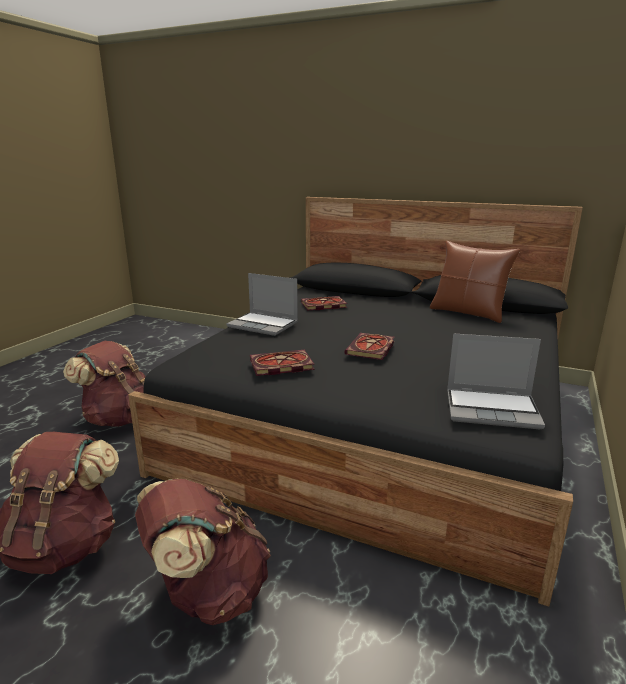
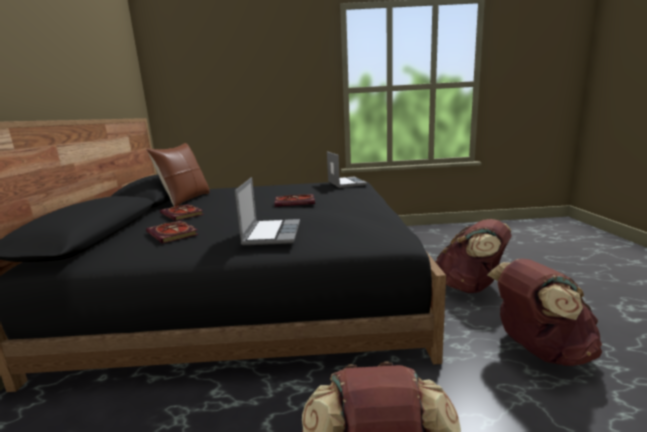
camera: 115 degrees left, 5 degrees down
(280, 366) = (358, 209): book -> book (183, 214)

